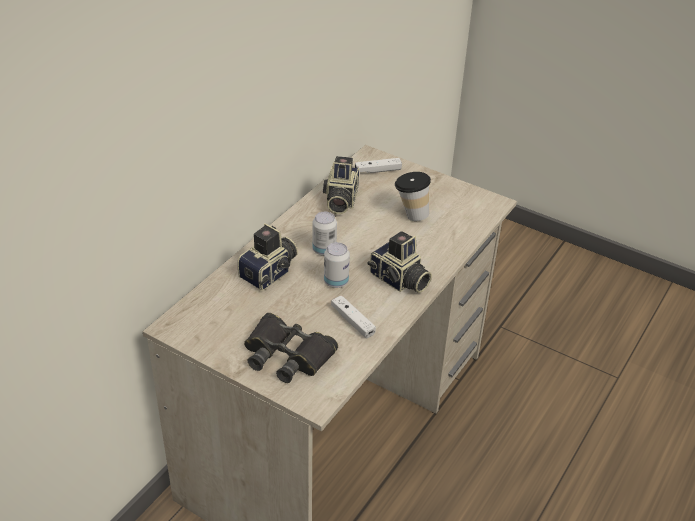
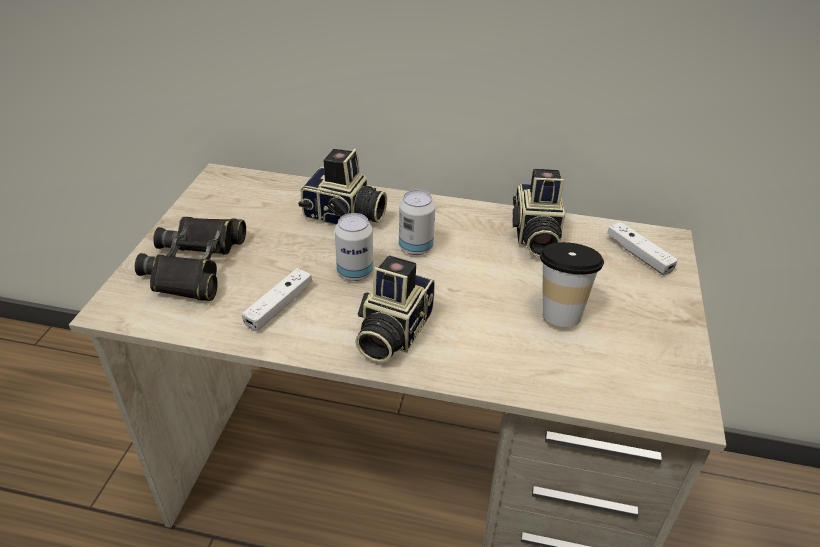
camera: 70 degrees right, 0 degrees up
(340, 200) = (534, 236): camera -> camera turned 75 degrees counterclockwise

